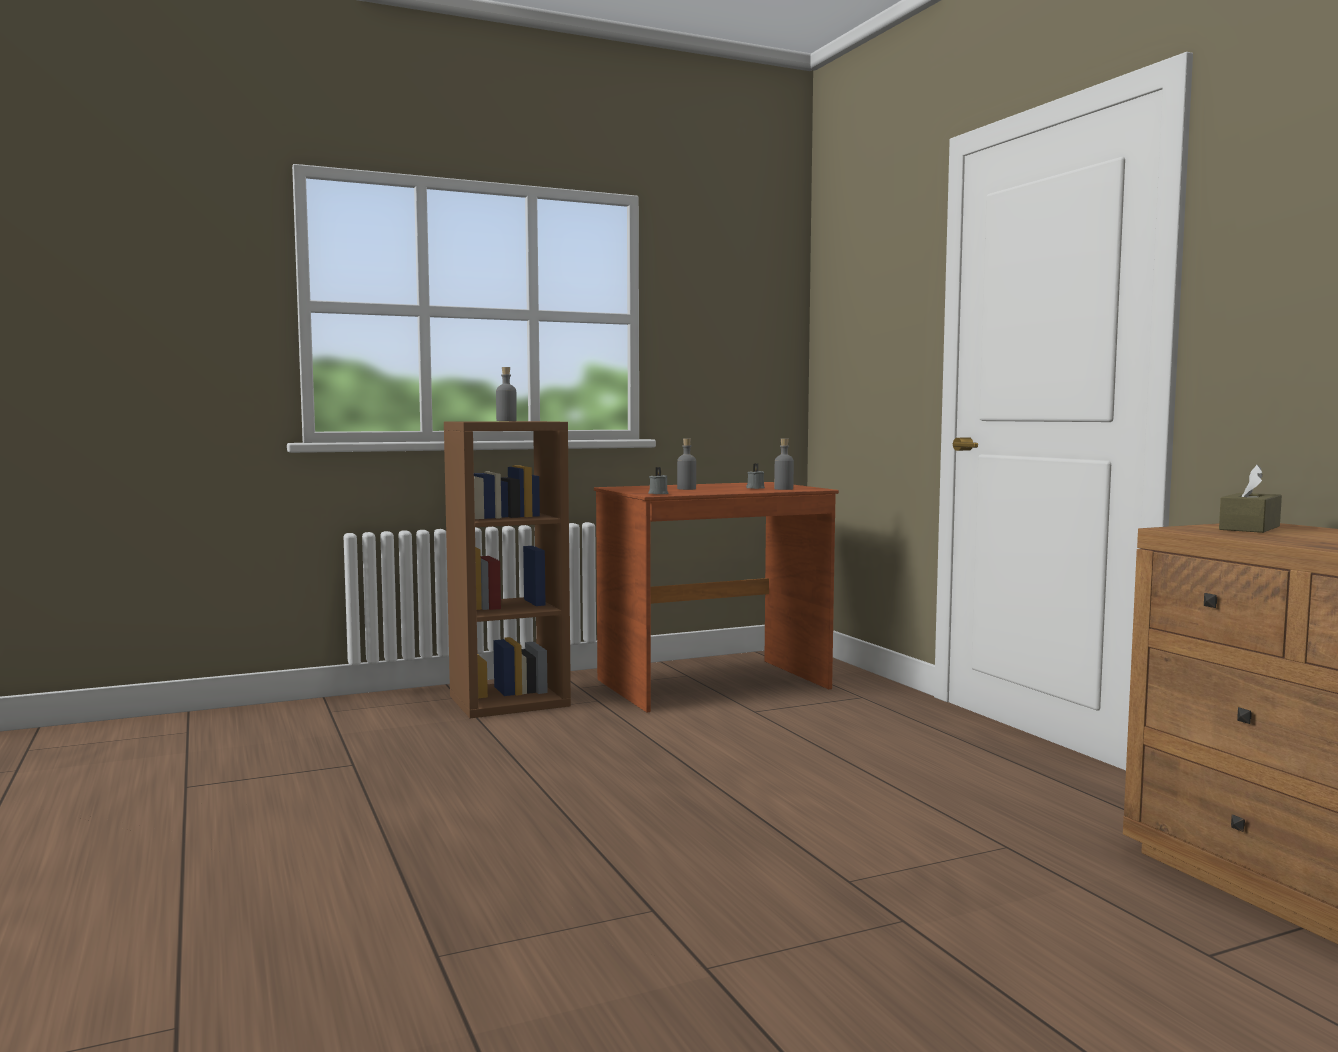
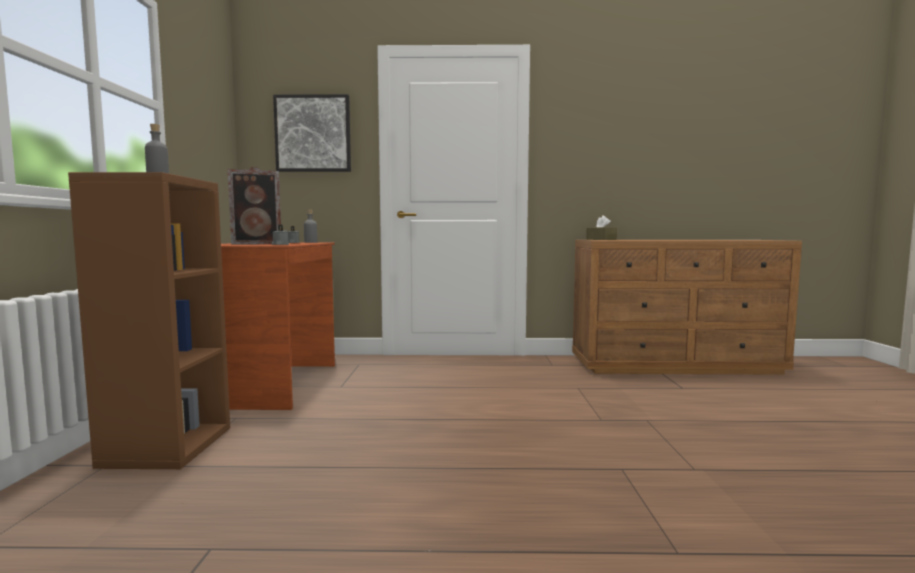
camera: 65 degrees left, 0 degrees up
(686, 489) = (259, 244): grey bottle -> speaker
(875, 308) = (313, 134): none -> picture

